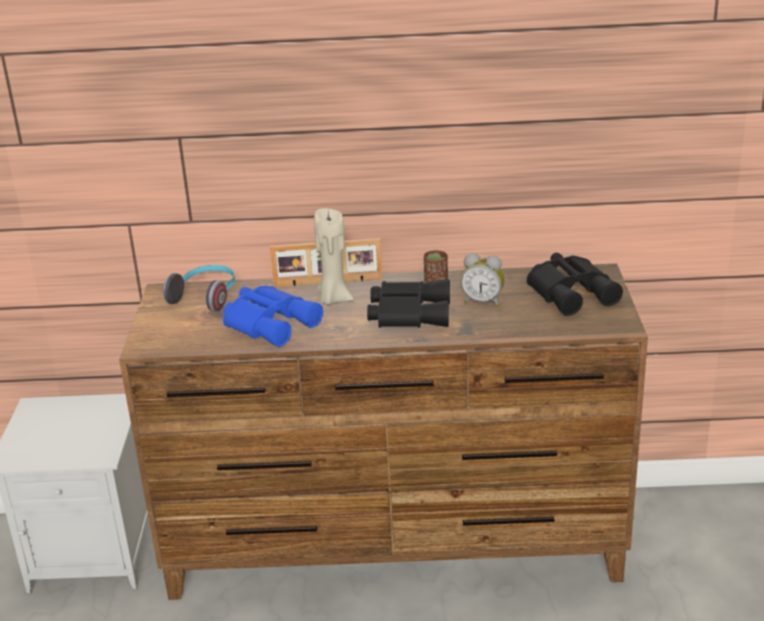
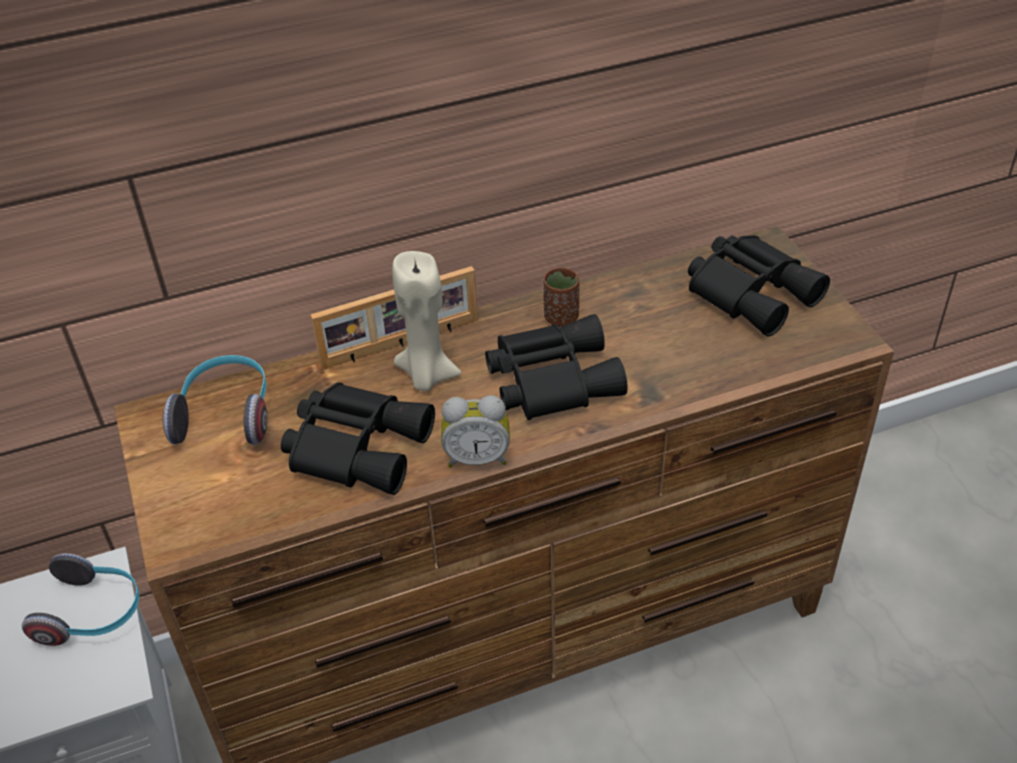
camera: 20 degrees left, 15 degrees up
(105, 420) = (93, 613): none -> headphones
(271, 322) = (357, 445): blue binoculars -> black binoculars
(483, 301) = (643, 334): alarm clock -> alarm clock (477, 457)

